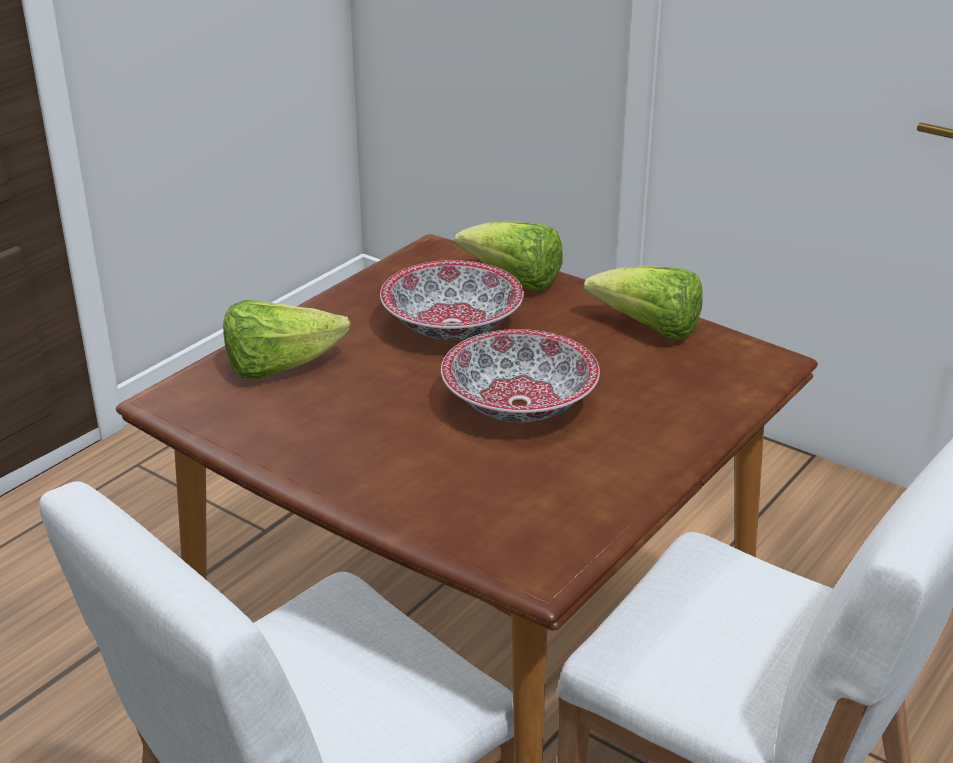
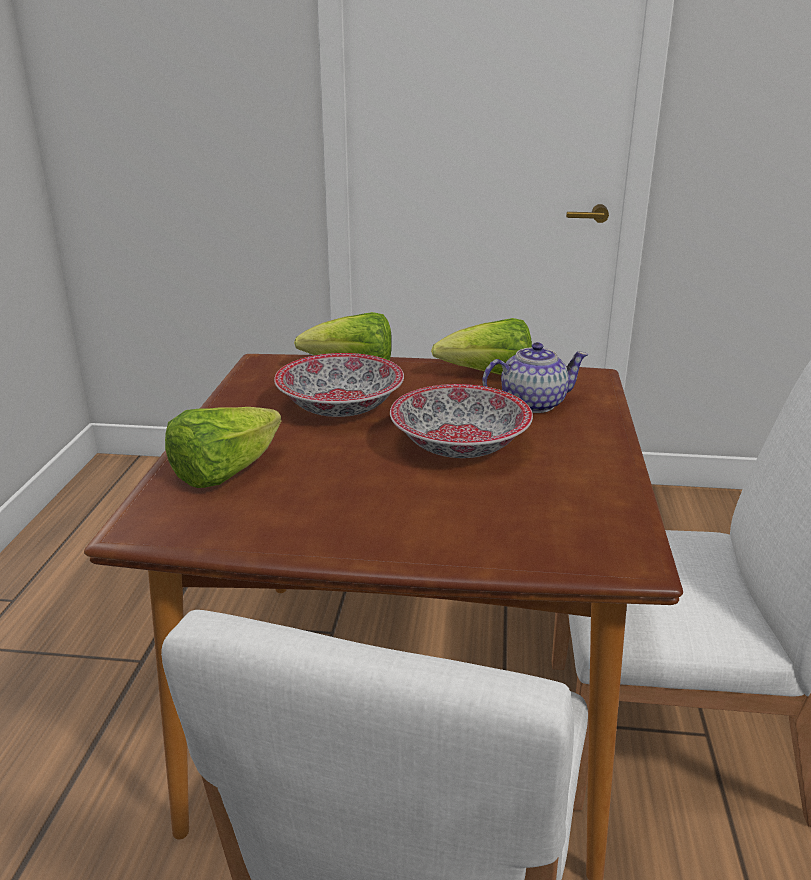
camera: 30 degrees left, 5 degrees down
(654, 377) = (532, 403): none -> teapot

